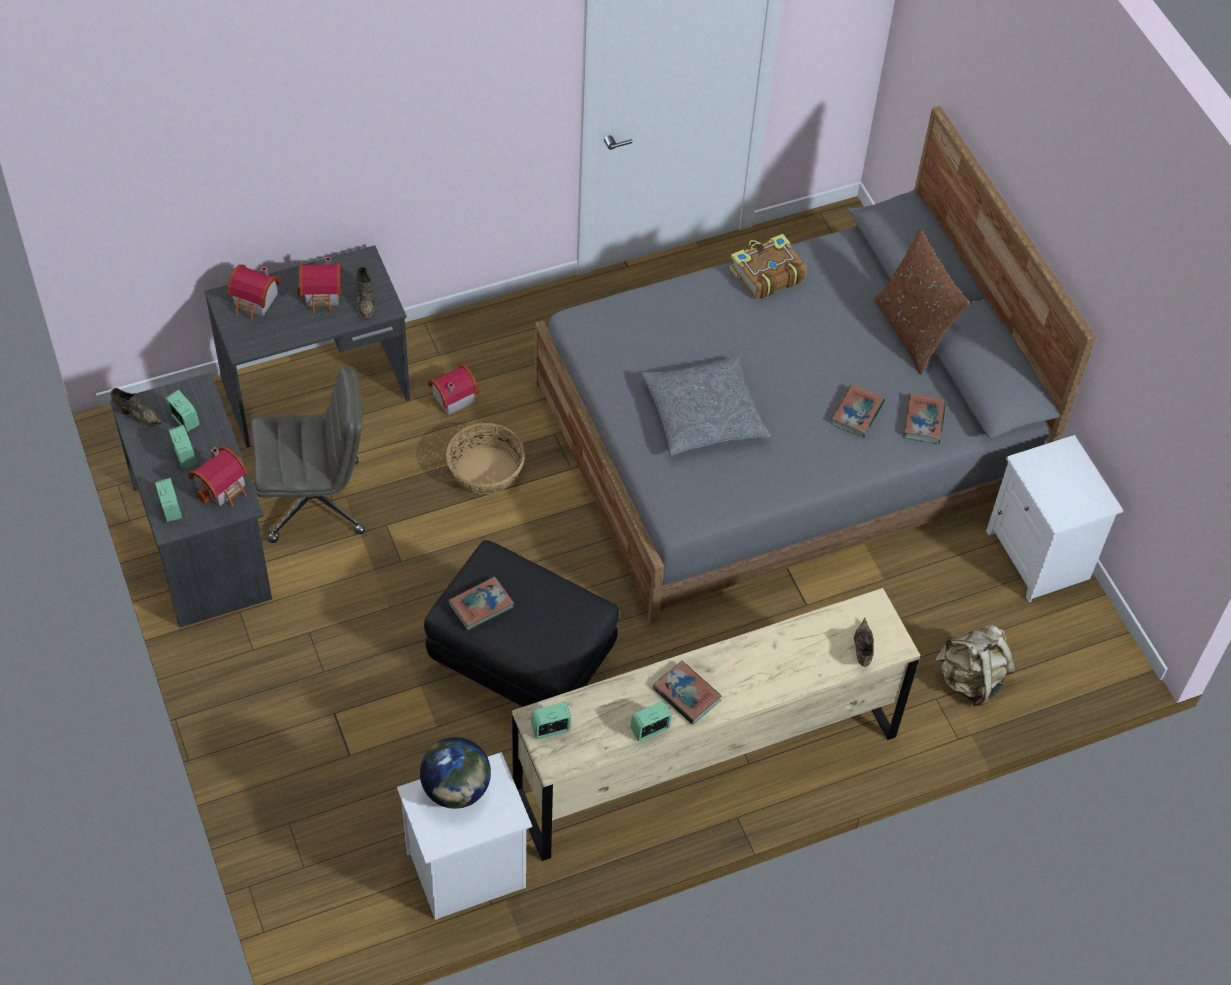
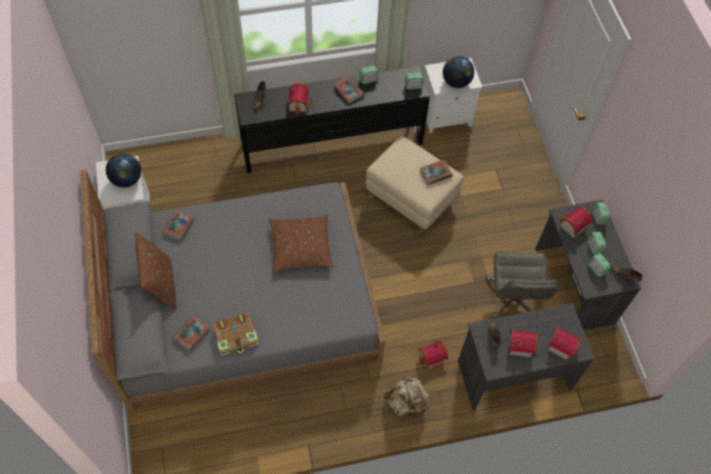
camera: 170 degrees left, 5 degrees up
(316, 500) = (513, 302): grey office chair -> grey office chair turned 90 degrees counterclockwise
(485, 470) = (418, 307): basket -> none
(520, 664) = (411, 199): black ottoman -> beige ottoman
(703, 414) = (301, 247): grey pillow -> brown pillow
(706, 763) = (332, 144): beige dresser -> black dresser
(778, 650) = (300, 104): none -> toy house
(857, 413) = (214, 236): book -> book (192, 334)
(970, 680) = (195, 162): beige backpack -> beige backpack (406, 403)
(1050, 486) = (127, 179): none -> globe

